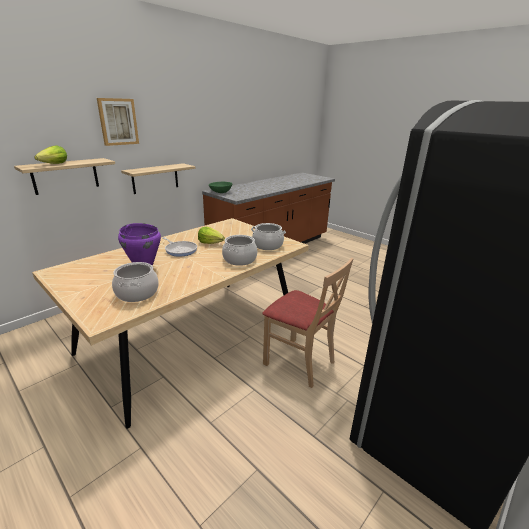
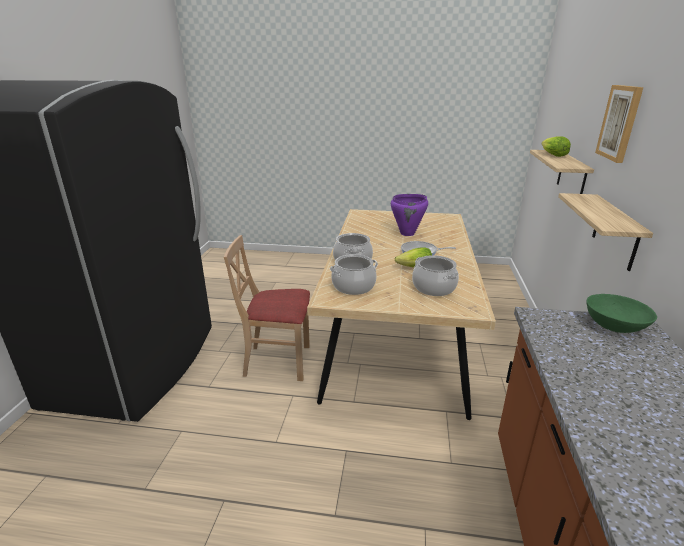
camera: 145 degrees right, 0 degrees up
(137, 293) = (372, 223): cooking pot -> cooking pot (434, 287)

